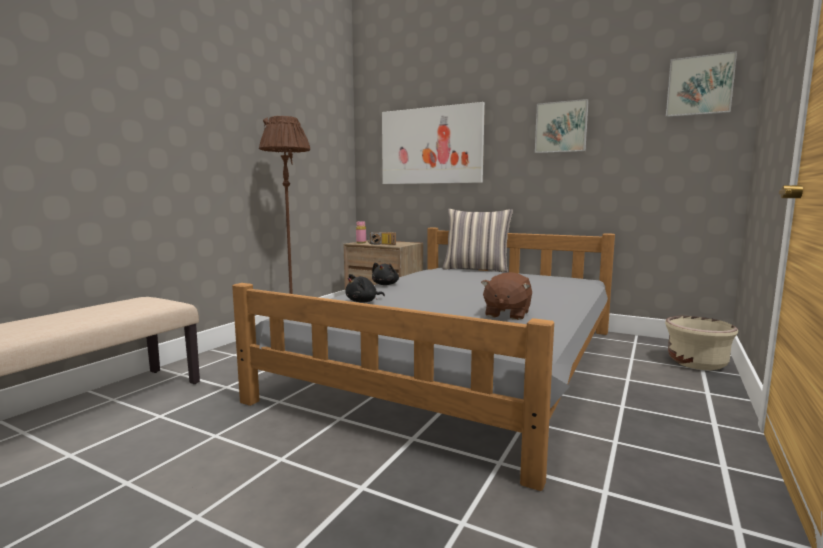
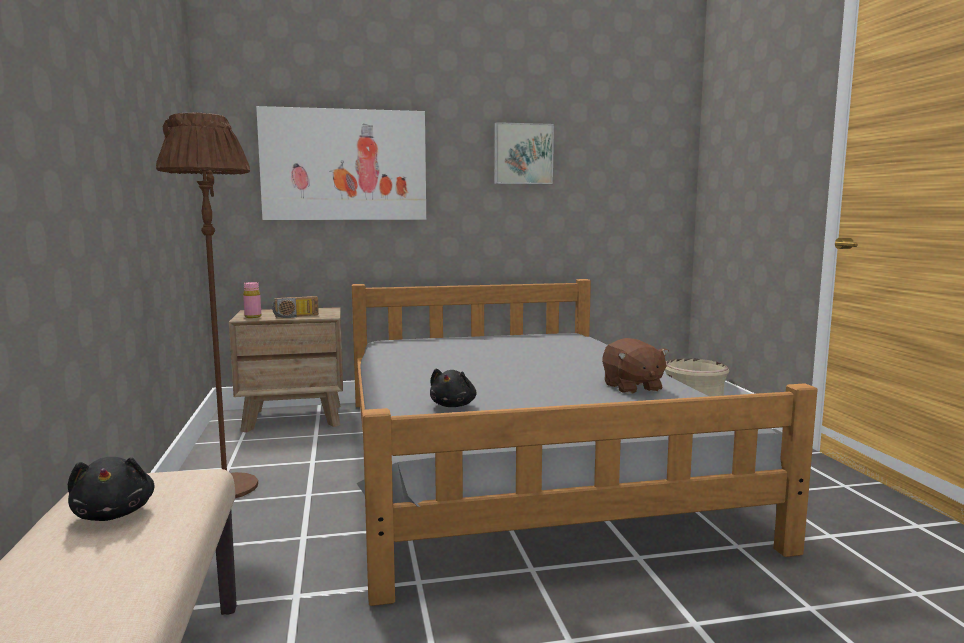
camera: 40 degrees left, 0 degrees up
(385, 284) = (401, 376): black plush toy -> black plush toy (114, 513)
(476, 269) = (432, 337): pillow -> none
(699, 86) = (654, 124): picture -> none

